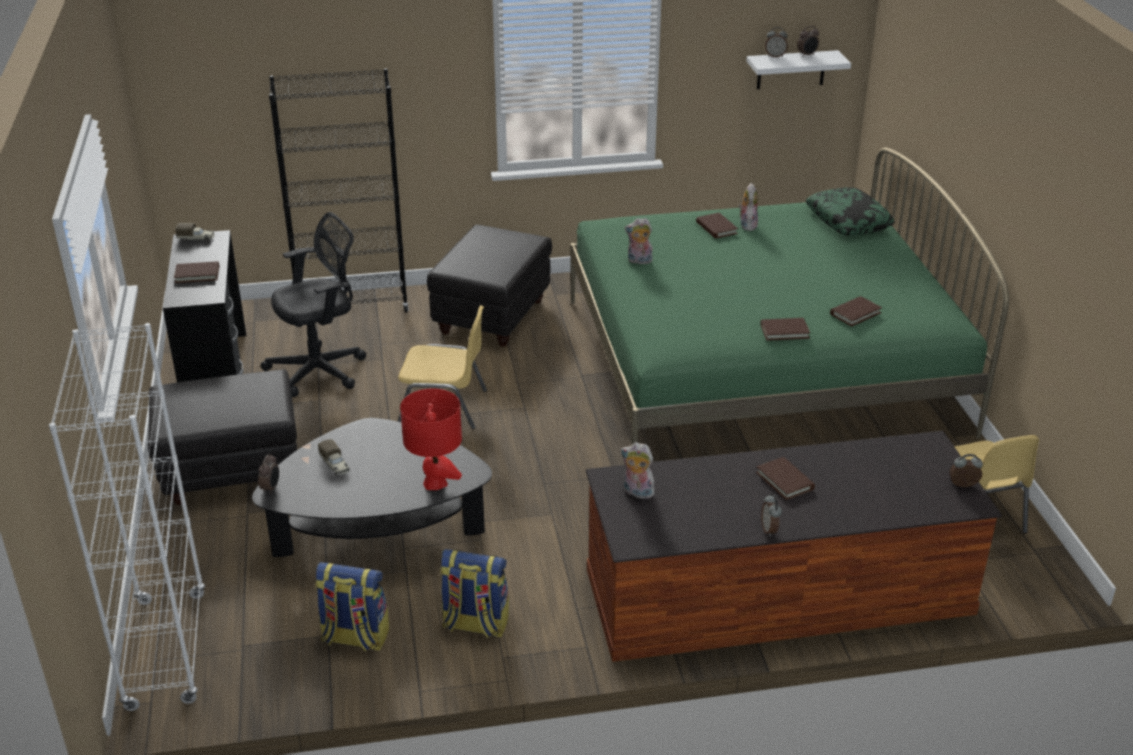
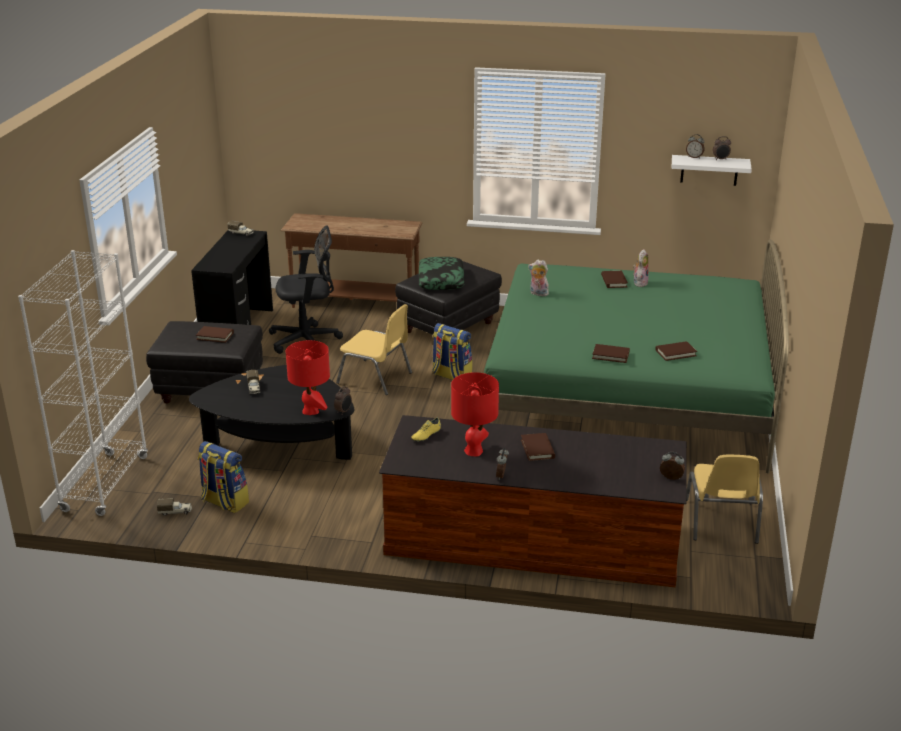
camera: 20 degrees right, 5 degrees down
(197, 274) = (226, 254): brown book -> brown book (215, 336)
(271, 488) = (205, 393): alarm clock -> alarm clock (343, 411)
(295, 669) = (175, 512): none -> toy truck
(353, 307) = (355, 305): black bookcase -> brown console table
(475, 624) = (306, 512): backpack -> backpack (451, 376)
(637, 492) = (426, 435): plush toy -> yellow shoe
(711, 501) = (474, 451): none -> red table lamp
(848, 220) = (724, 291): pillow -> pillow (441, 280)

